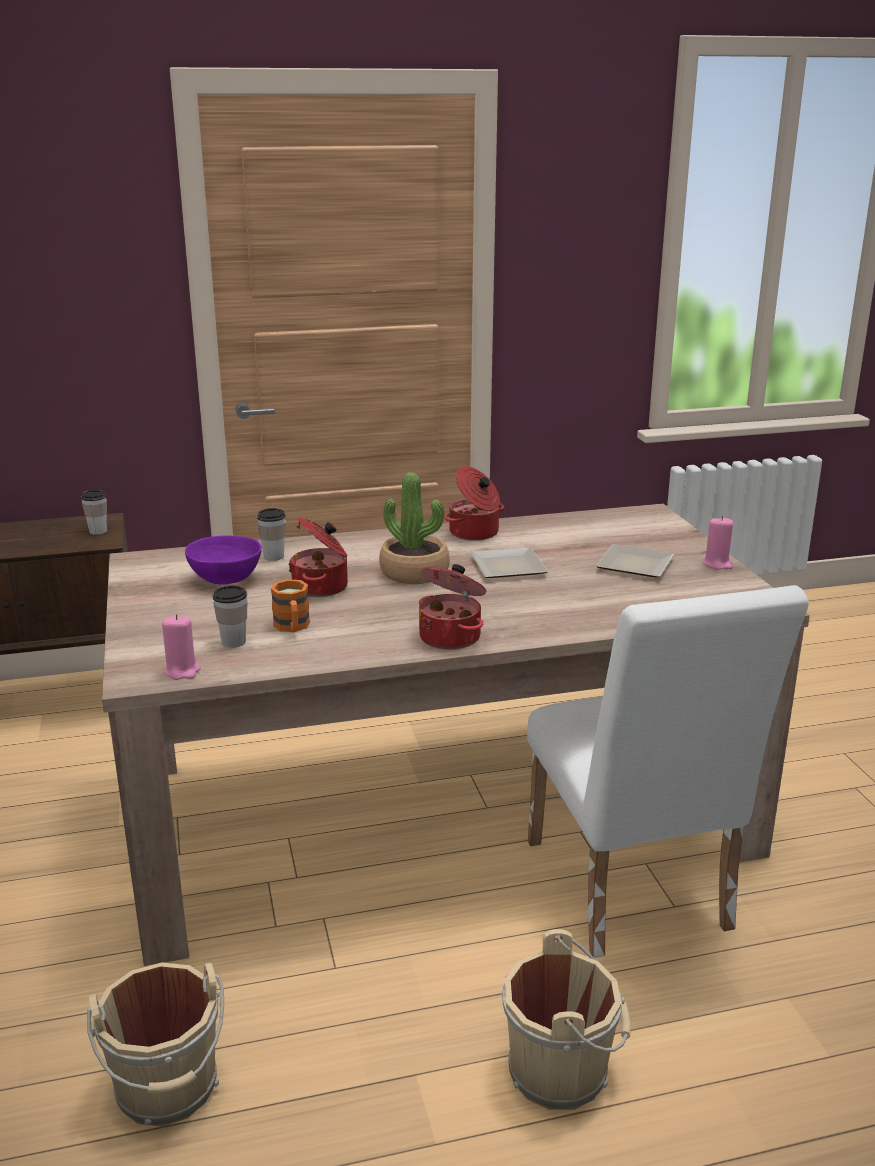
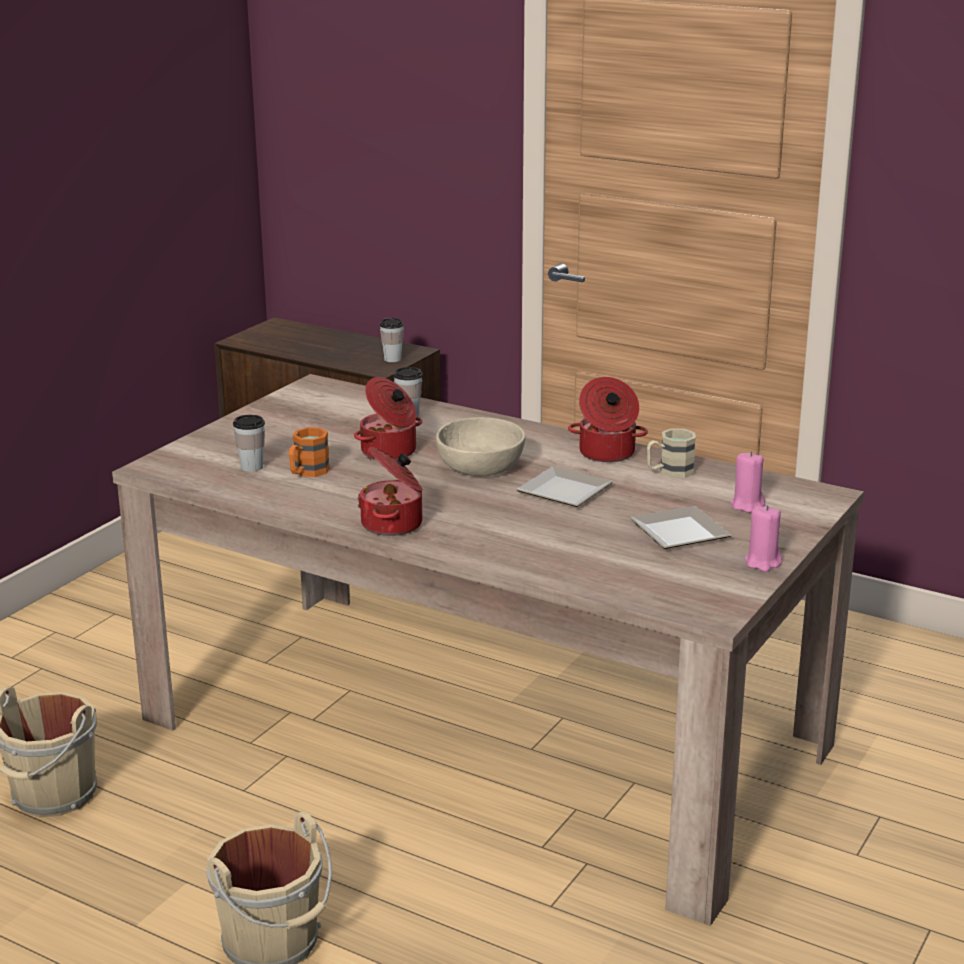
camera: 45 degrees right, 0 degrees up
(182, 671) = (185, 473): pink candle -> pink candle (747, 505)
(224, 579) = (338, 420): purple bowl -> none
(414, 573) = (480, 467): potted plant -> beige bowl
(539, 531) = (669, 472): none -> beige mug
(631, 895) = (530, 876): white chair -> none

